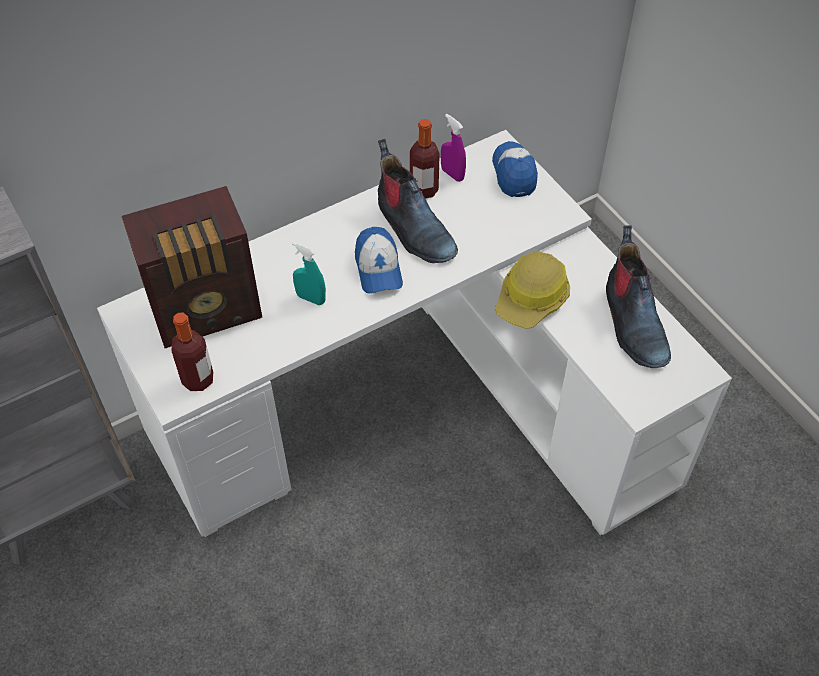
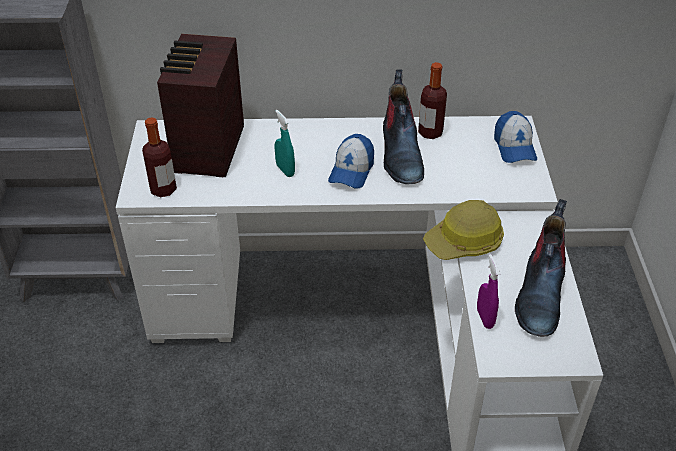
camera: 30 degrees right, 10 degrees down
(208, 311) = (207, 150): radio -> radio turned 90 degrees clockwise
(452, 174) = (462, 130): purple spray bottle -> purple spray bottle (485, 318)
(514, 173) = (514, 147): cap -> cap turned 150 degrees clockwise

